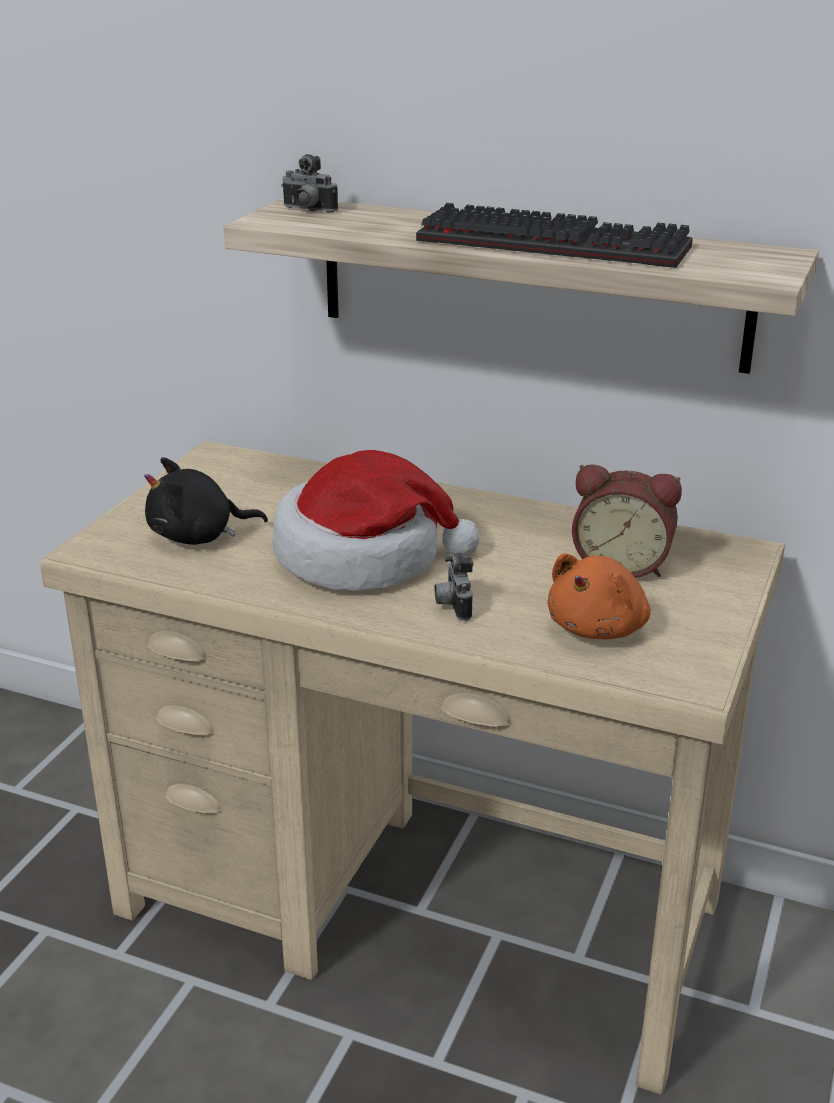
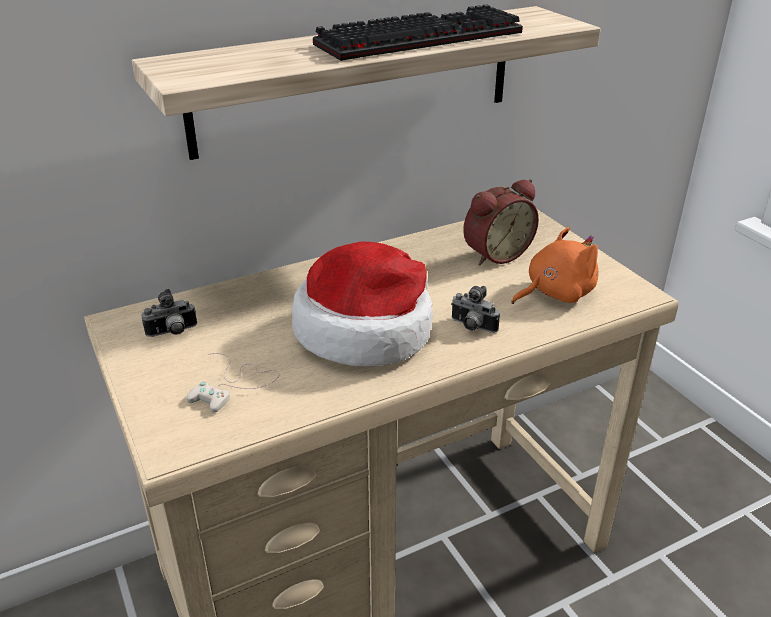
camera: 50 degrees left, 5 degrees up
(198, 536) = (234, 384): black plush toy -> white game controller
(307, 210) = (191, 64): camera -> camera (172, 333)
(599, 628) = (555, 293): orange plush toy -> orange plush toy turned 105 degrees counterclockwise

